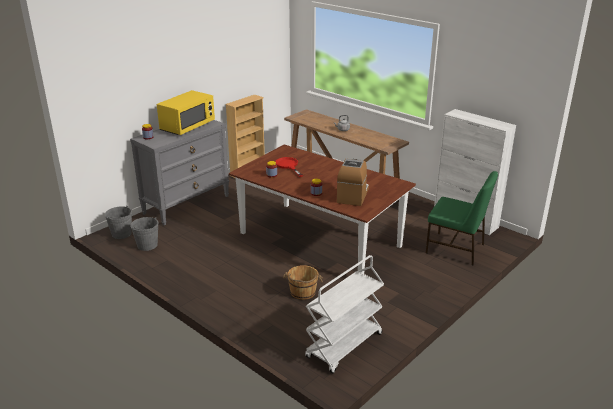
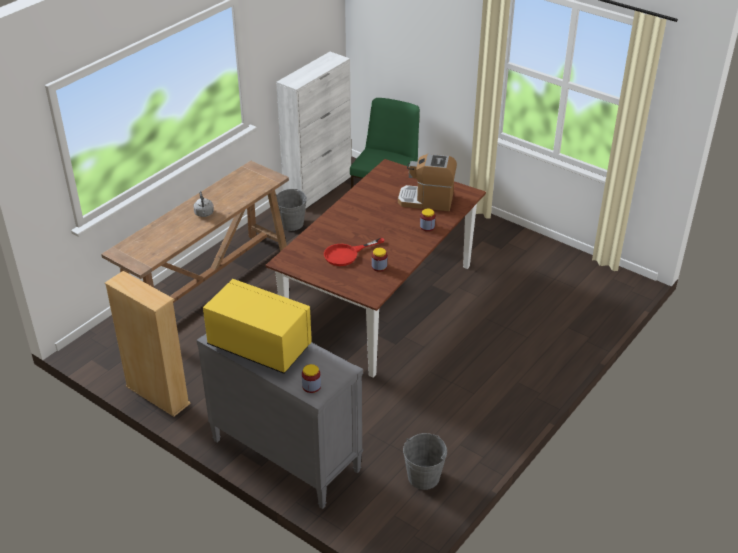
camera: 95 degrees left, 10 degrees up
(121, 234) = (393, 520): grey bucket -> grey bucket (291, 223)
(302, 292) = (501, 309): brown bucket -> none
(344, 346) = (583, 276): white cart -> none

